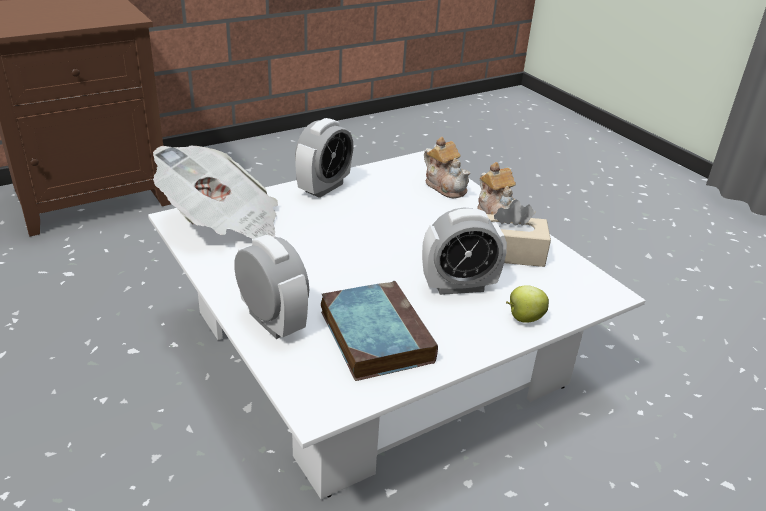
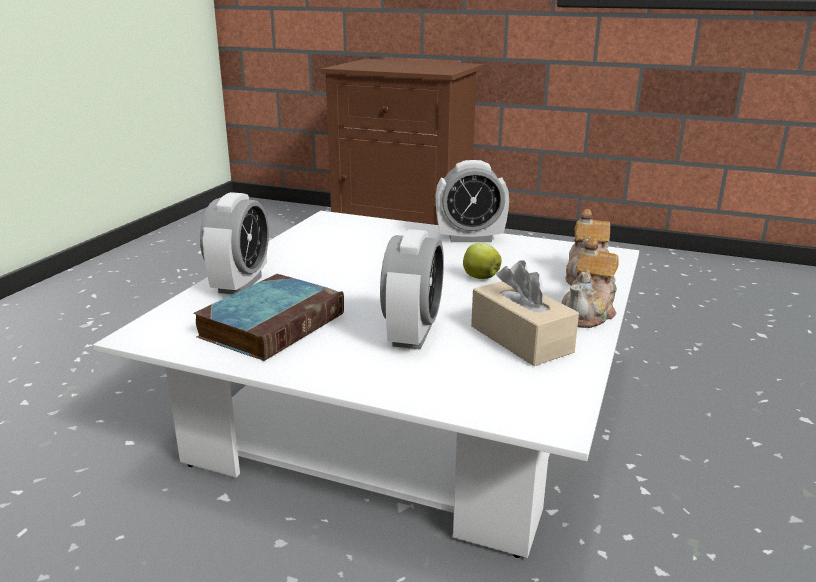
camera: 55 degrees right, 10 degrees down
(222, 222) = (348, 229): newspaper -> none
(459, 286) = (412, 335): alarm clock -> alarm clock turned 120 degrees counterclockwise
(523, 318) = (408, 383): apple -> apple (480, 277)

